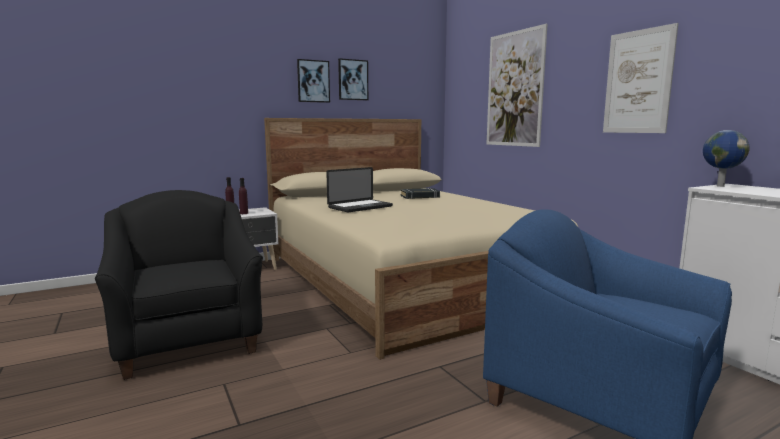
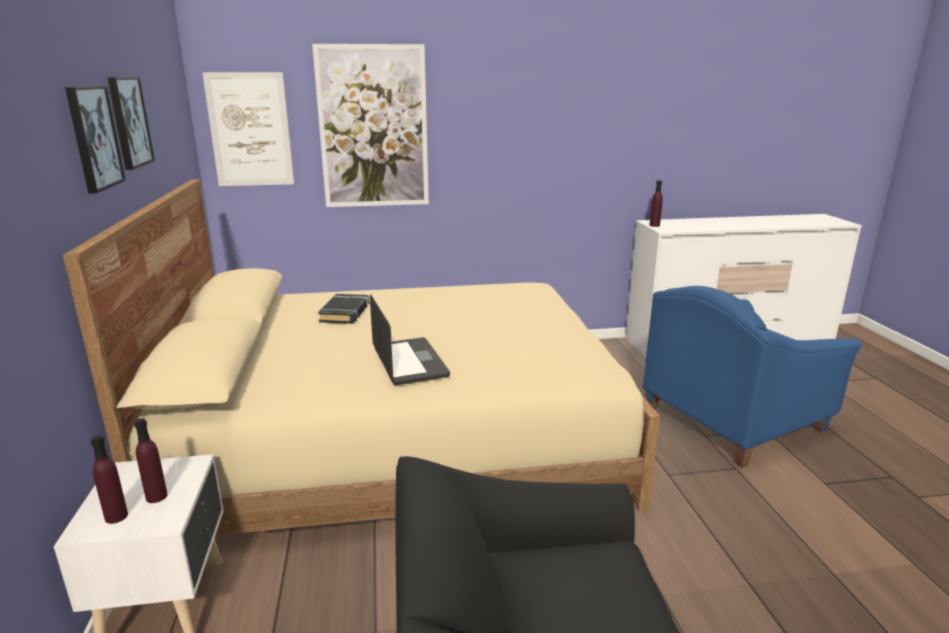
camera: 70 degrees left, 10 degrees up
(638, 82) = (552, 130): picture -> picture (250, 130)
(719, 186) = (654, 225): globe -> purple bottle

